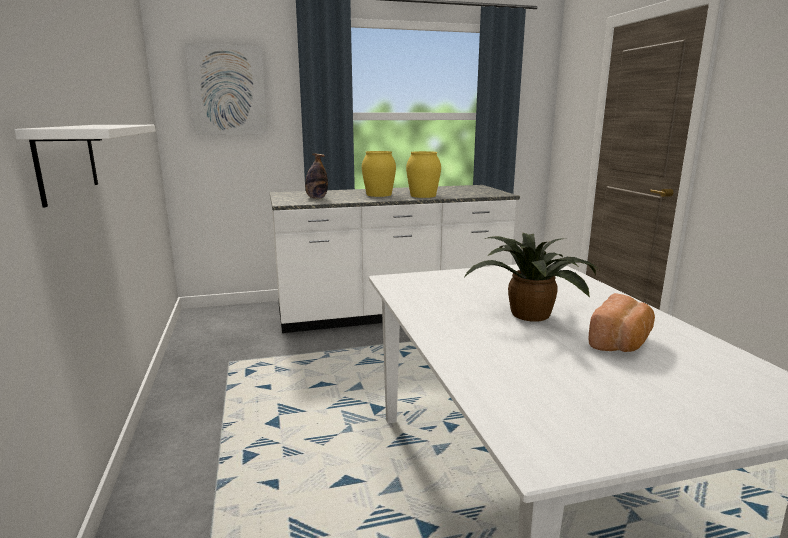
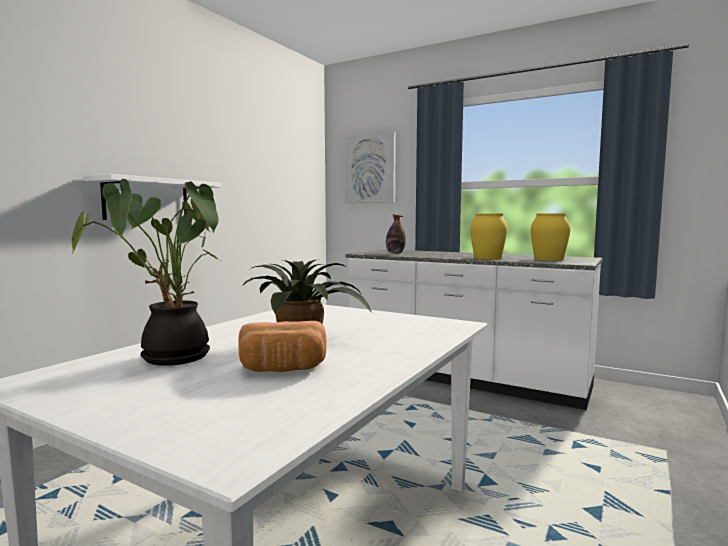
camera: 45 degrees right, 10 degrees down
(379, 194) = (453, 255): yellow vase -> yellow vase (548, 259)
(529, 371) = (169, 358): none -> potted plant

